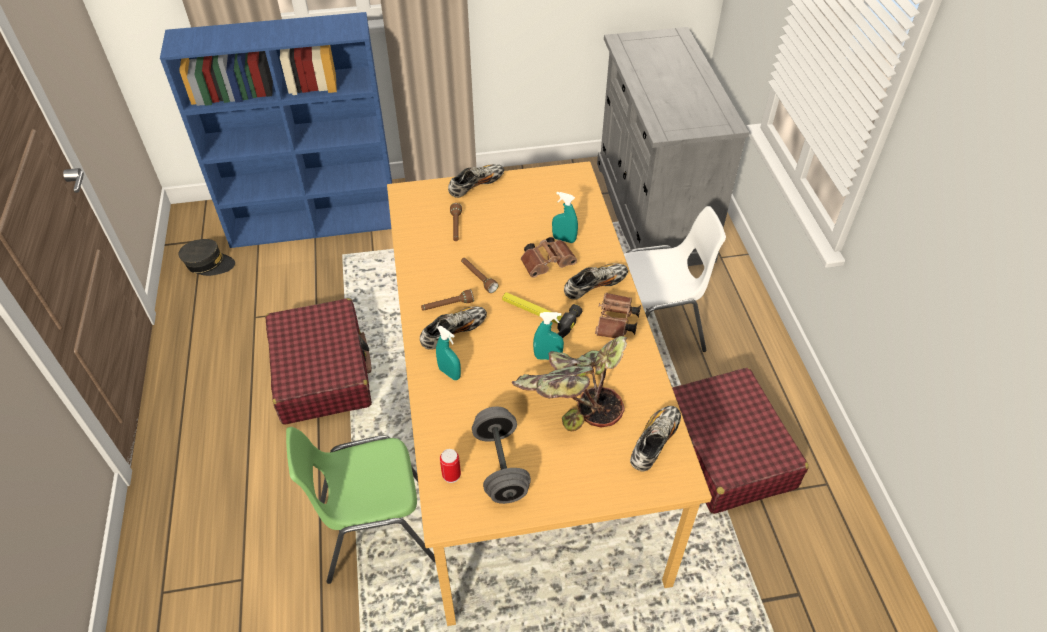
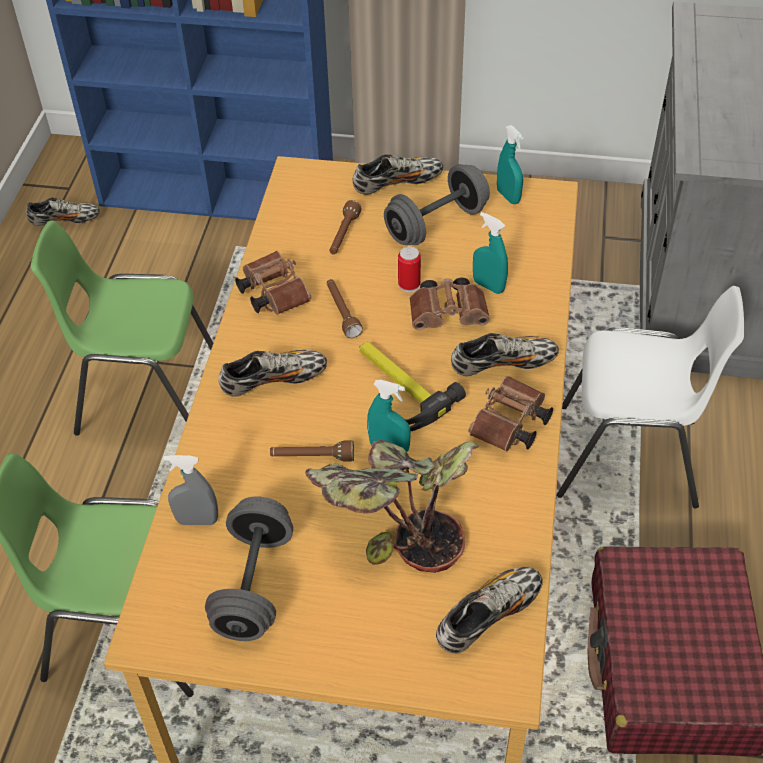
camera: 20 degrees right, 0 degrees up
(208, 263) = (65, 220): grey cap -> shoe
(322, 371) = (147, 396): red suitcase -> green chair
(426, 276) = (272, 293): none -> brown binoculars
(444, 435) = (197, 520): none -> grey spray bottle
(447, 306) = (282, 341): brown flashlight -> brown flashlight (312, 457)
(449, 373) = (243, 435): turquoise spray bottle -> turquoise spray bottle (508, 196)
(451, 475) = (181, 578): can -> can (409, 285)
(513, 207) = (436, 224): none -> grey dumbbell

